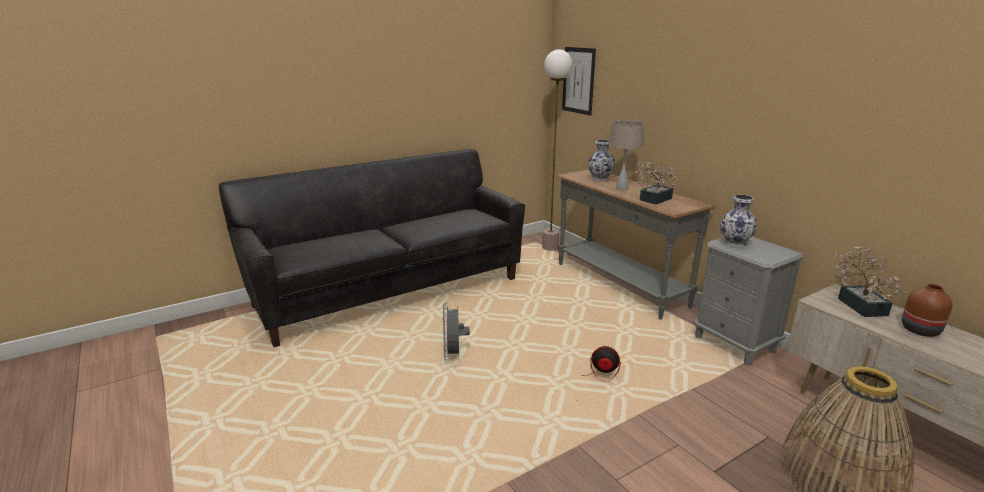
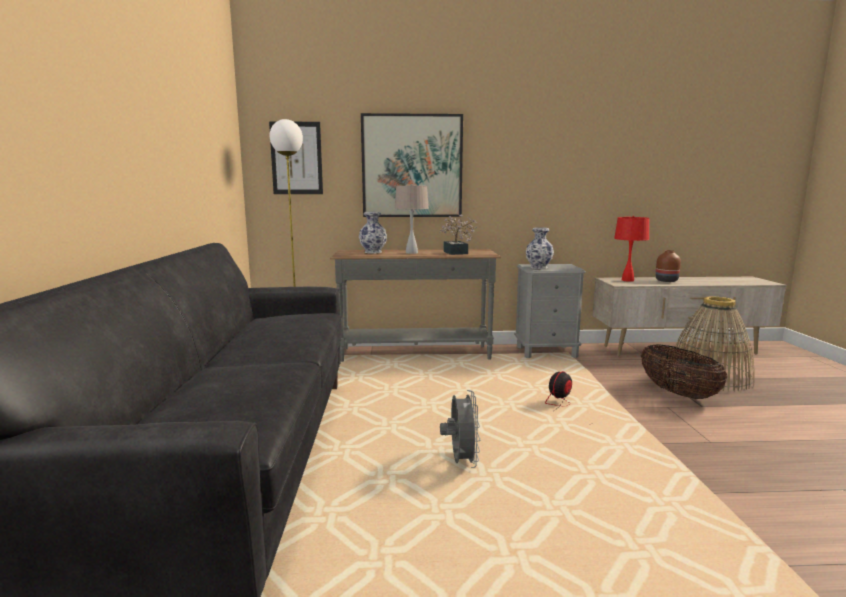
camera: 60 degrees left, 10 degrees down
(454, 355) = (461, 462): grey fan -> grey fan turned 120 degrees counterclockwise
(657, 99) = (412, 166): none -> picture
(732, 450) = (678, 393): none -> basket
(859, 304) = (628, 280): potted plant -> red table lamp

